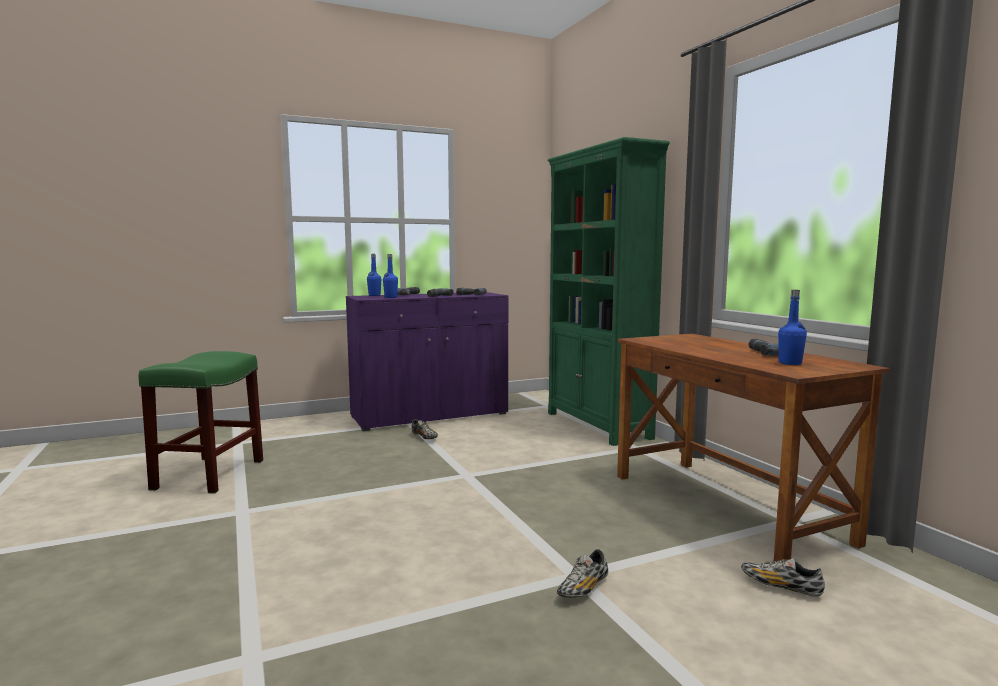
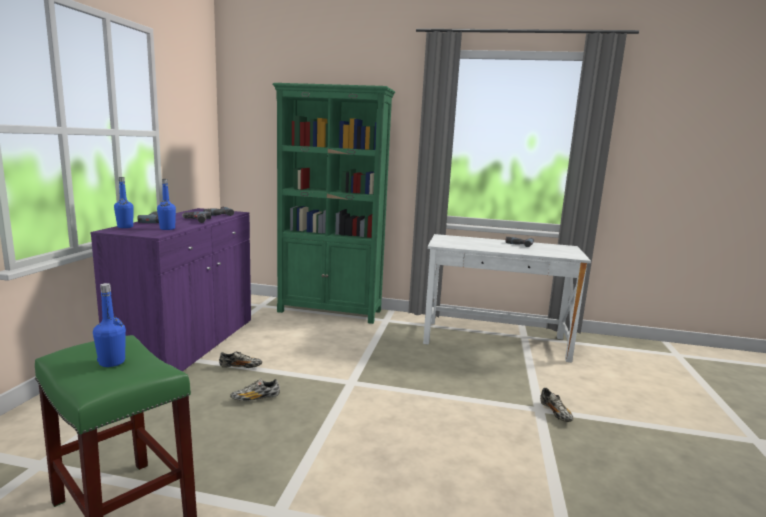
camera: 55 degrees left, 5 degrees up
(725, 507) = (495, 340): brown desk -> white desk
(780, 587) = (585, 369): shoe -> shoe (255, 399)
(790, 363) = (552, 250): blue bottle -> blue bottle (112, 362)

